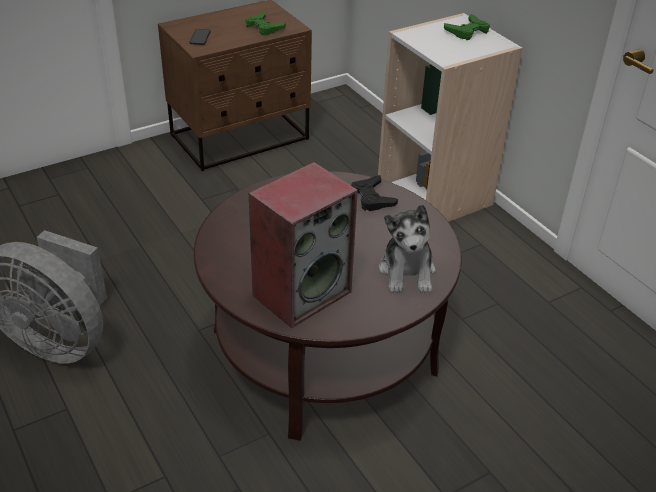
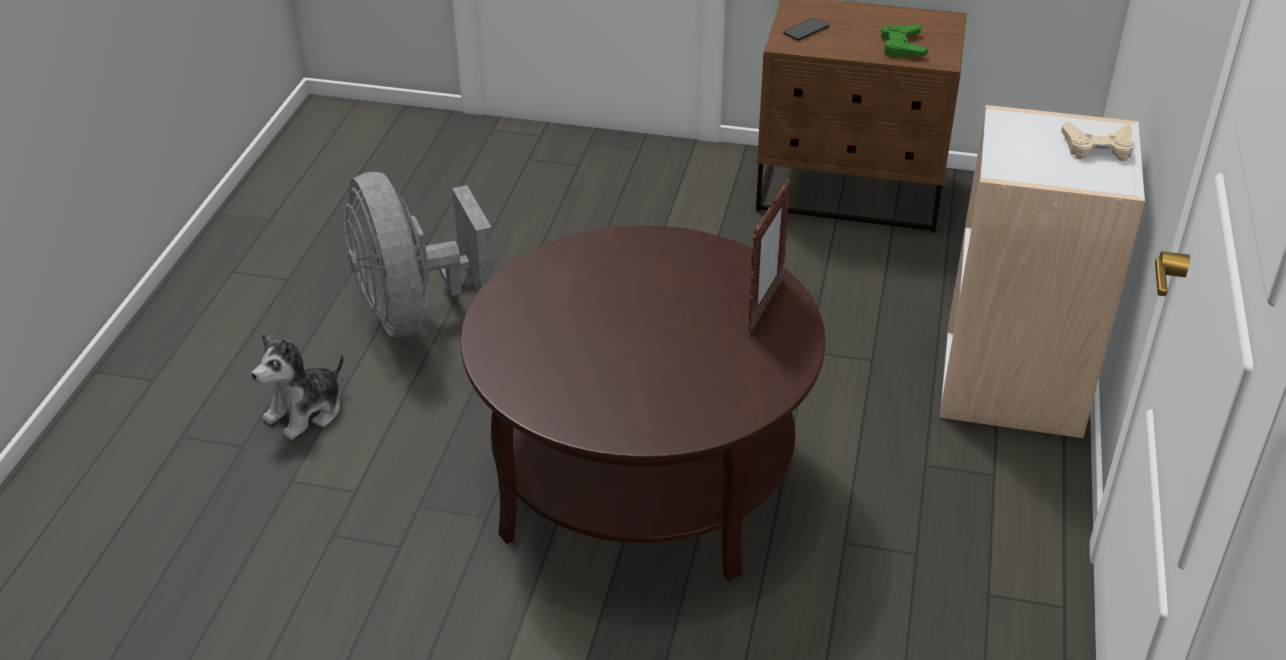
camera: 45 degrees right, 0 degrees up
(302, 292) = (549, 359): speaker -> none
(372, 198) = (764, 306): black game controller -> picture frame
(407, 272) = (684, 403): plush toy -> plush toy (306, 412)
(467, 31) = (1097, 147): green game controller -> beige game controller

